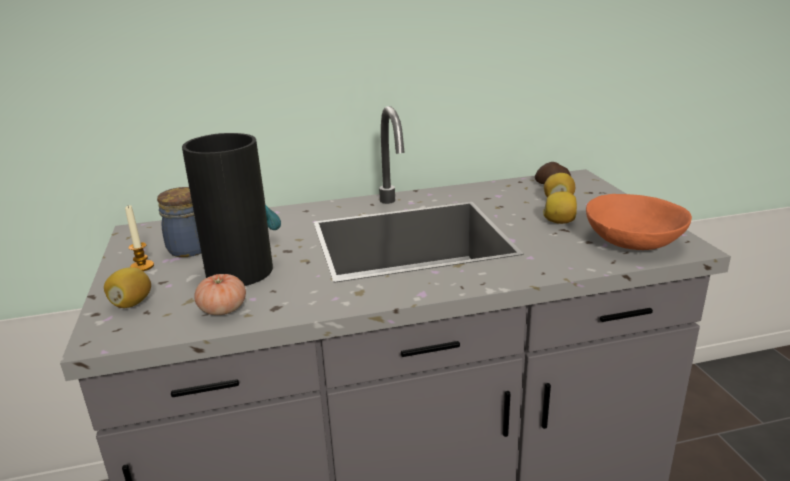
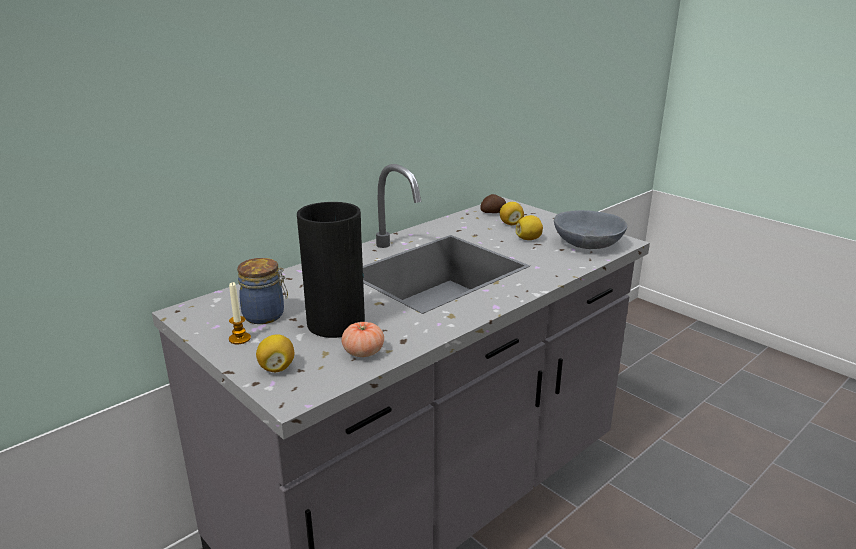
camera: 30 degrees left, 0 degrees up
(634, 241) = (588, 243): orange bowl -> grey bowl

